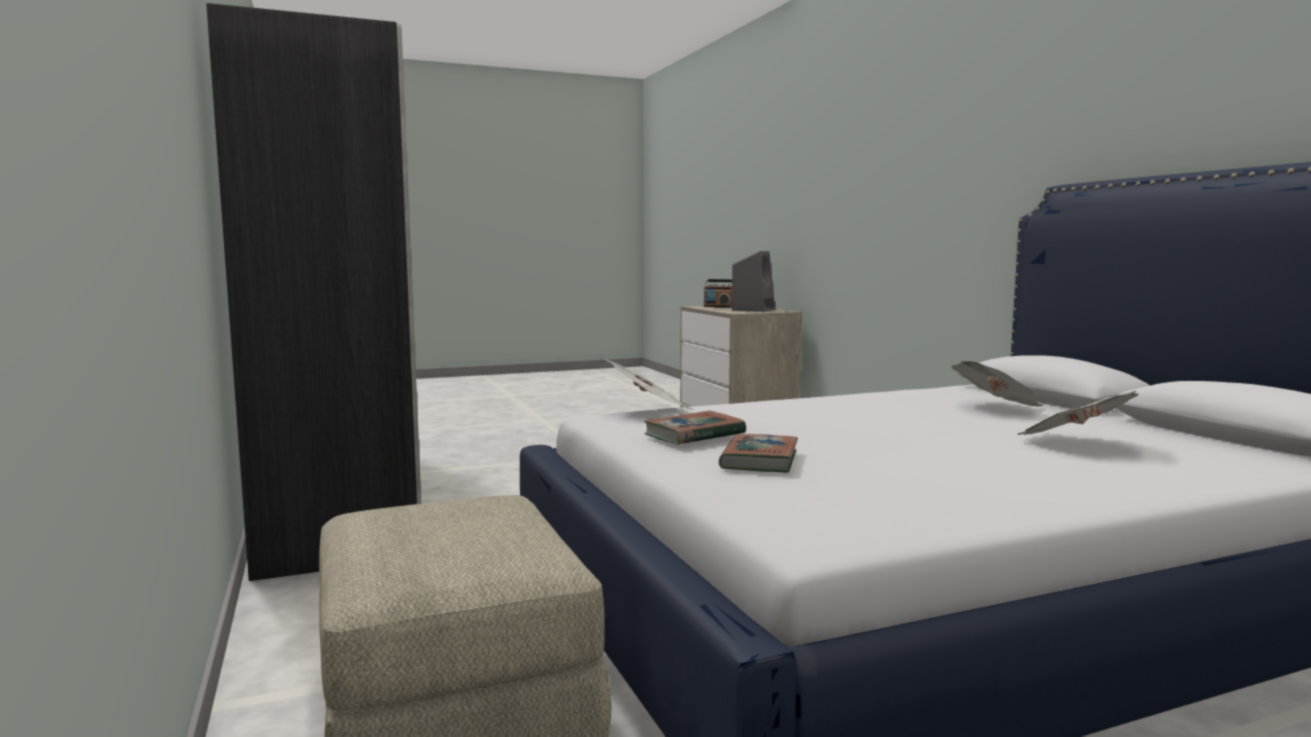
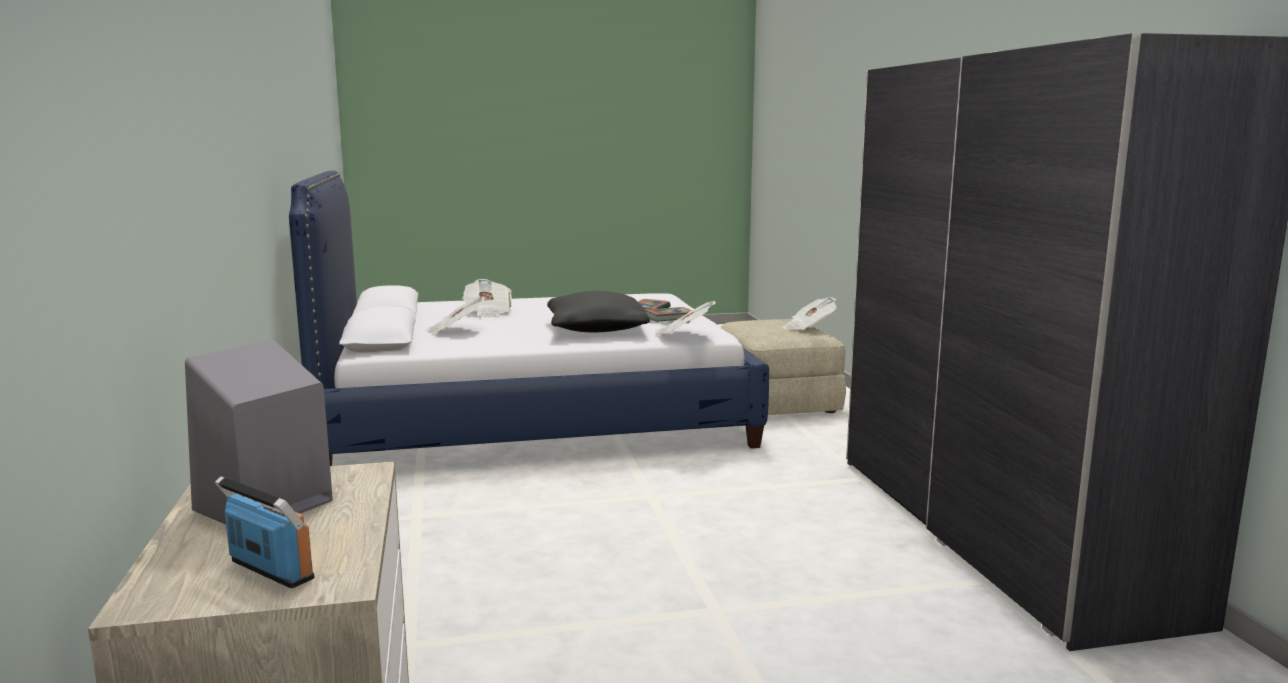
camera: 170 degrees left, 5 degrees up
(372, 535) = (809, 328): none -> newspaper
(793, 415) = (596, 329): none -> black pillow

